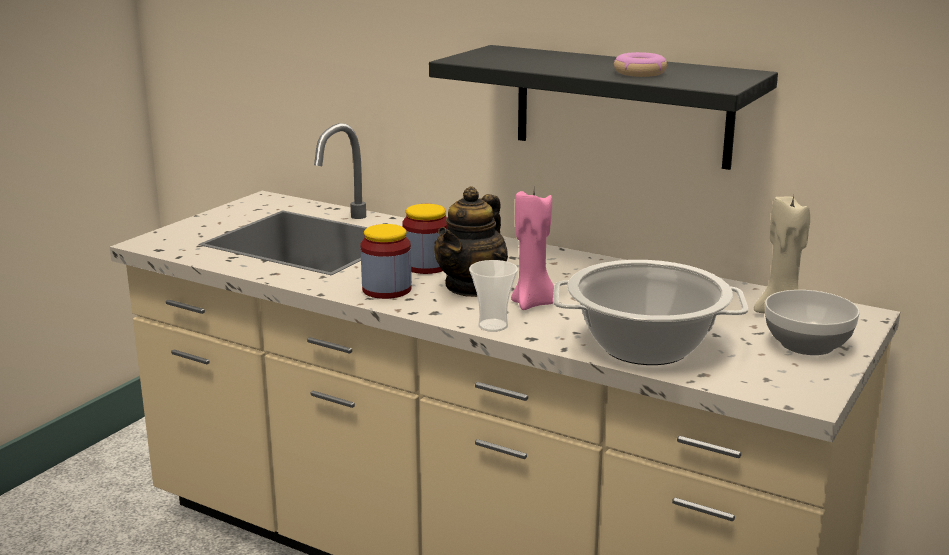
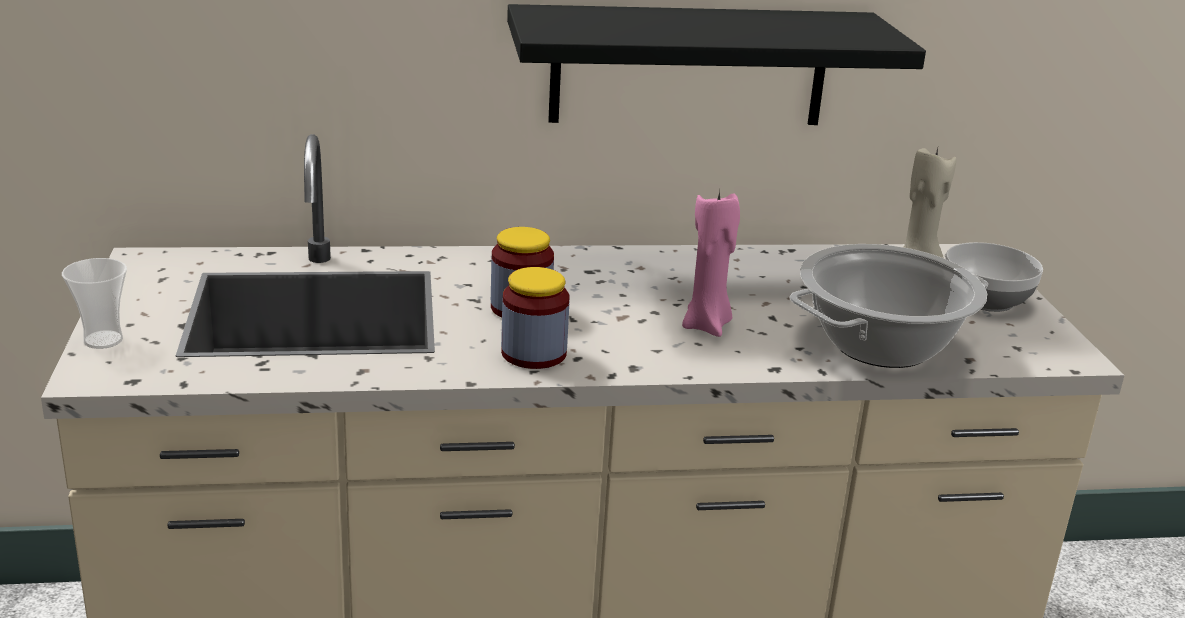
camera: 40 degrees left, 5 degrees up
(472, 287) = (615, 322): teapot -> none
(493, 326) = (717, 365): cup -> cup (103, 340)
(639, 73) = (776, 31): donut -> none

